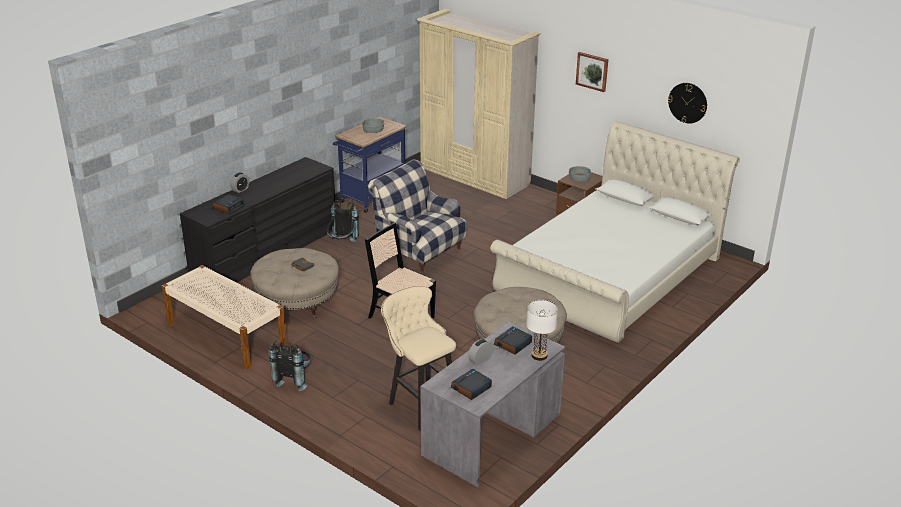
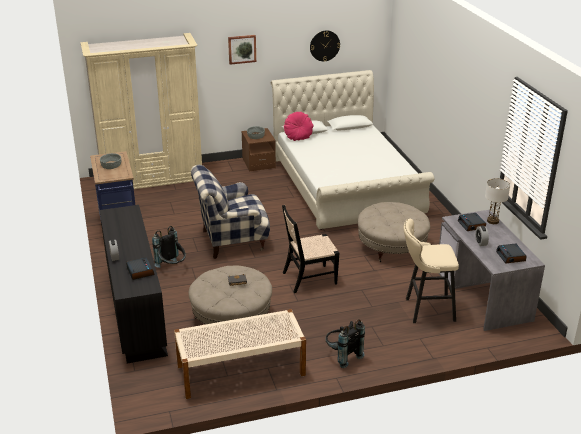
camera: 55 degrees left, 0 degrees up
(603, 198) = (298, 138): none -> pink pillow

